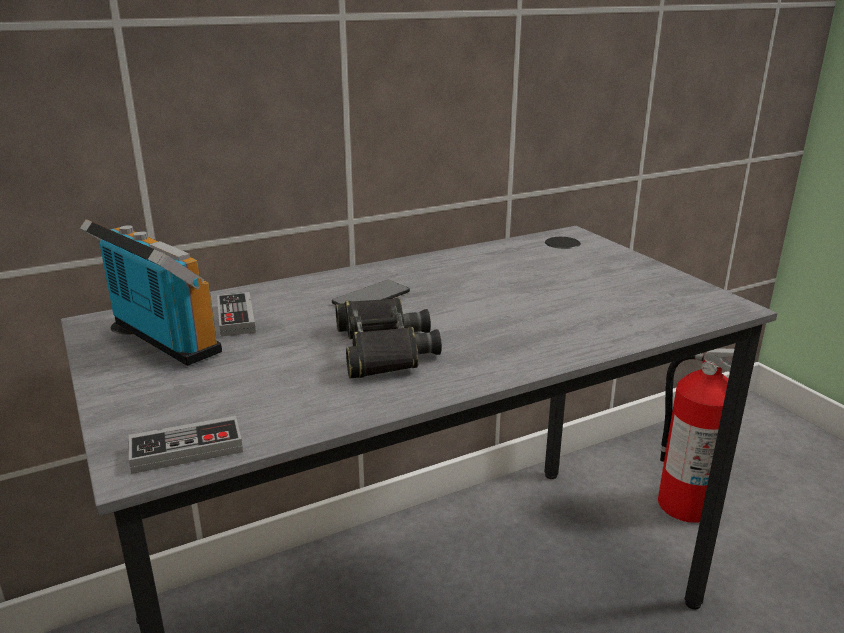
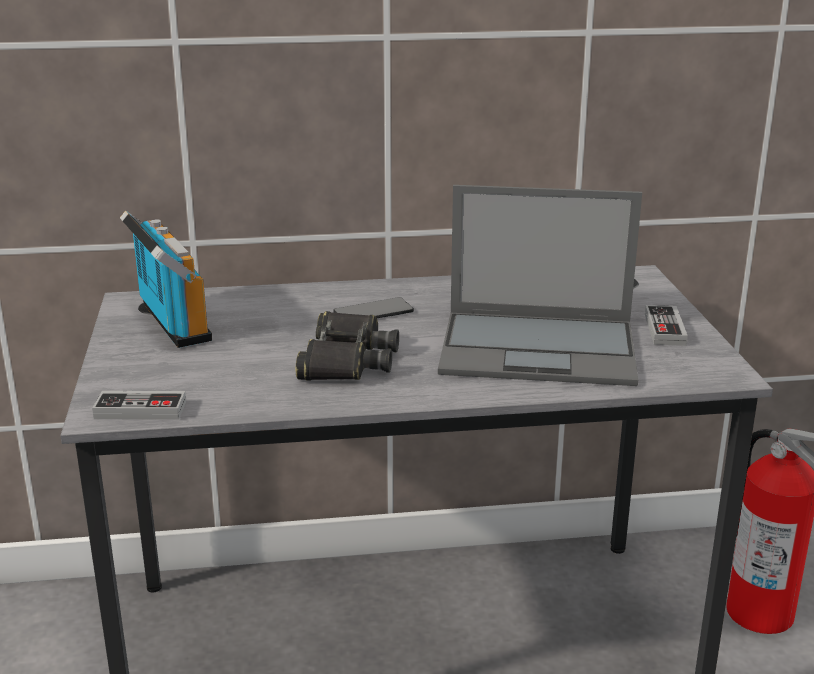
camera: 20 degrees right, 0 degrees up
(236, 318) = (242, 313): game controller -> game controller (664, 329)
(556, 308) = (540, 348): none -> laptop

